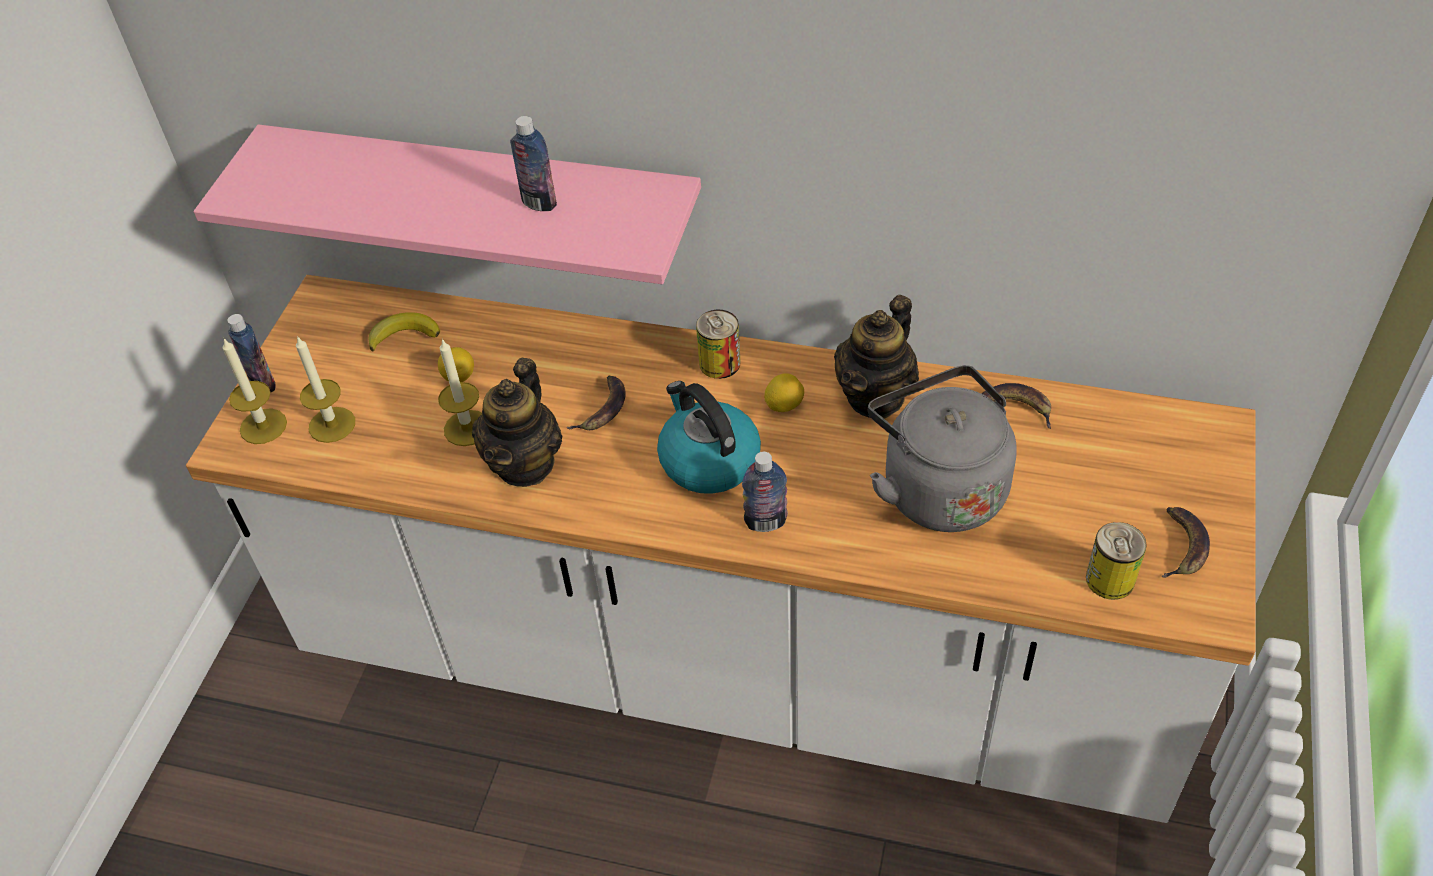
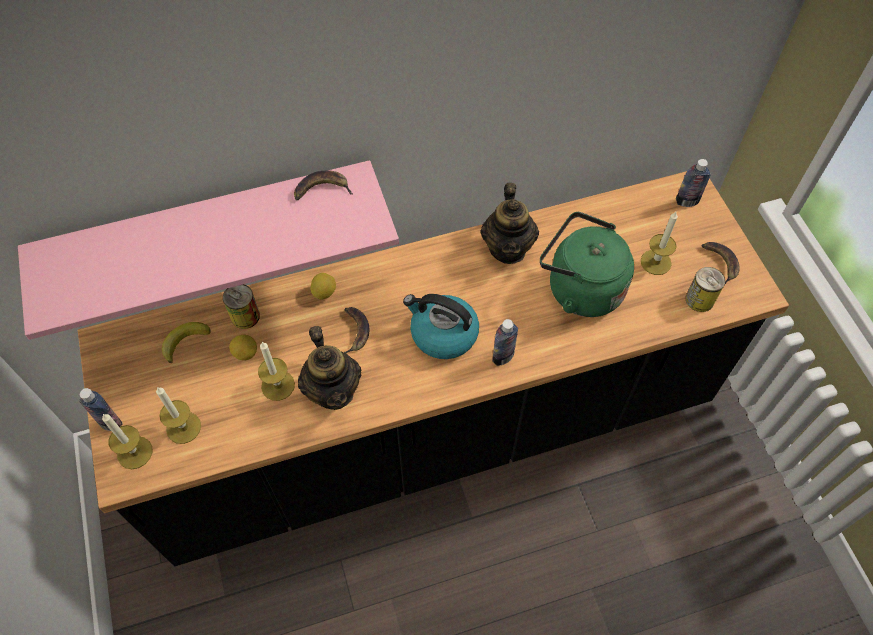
camera: 35 degrees left, 10 degrees up
(539, 203) = (279, 221): bottle -> bottle (687, 201)
(719, 363) = (404, 268): can -> can (245, 316)
(733, 664) = (436, 430): white counter -> black counter
(784, 405) = (461, 278): lemon -> lemon (324, 292)
(938, 487) = (580, 288): grey kettle -> green kettle
(1013, 408) = (585, 221): banana -> banana (321, 190)
(1079, 502) = (655, 262): none -> candle

